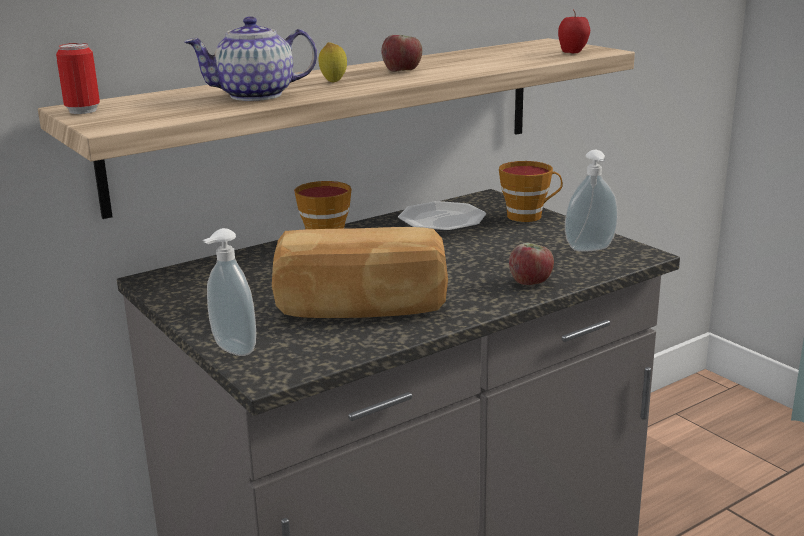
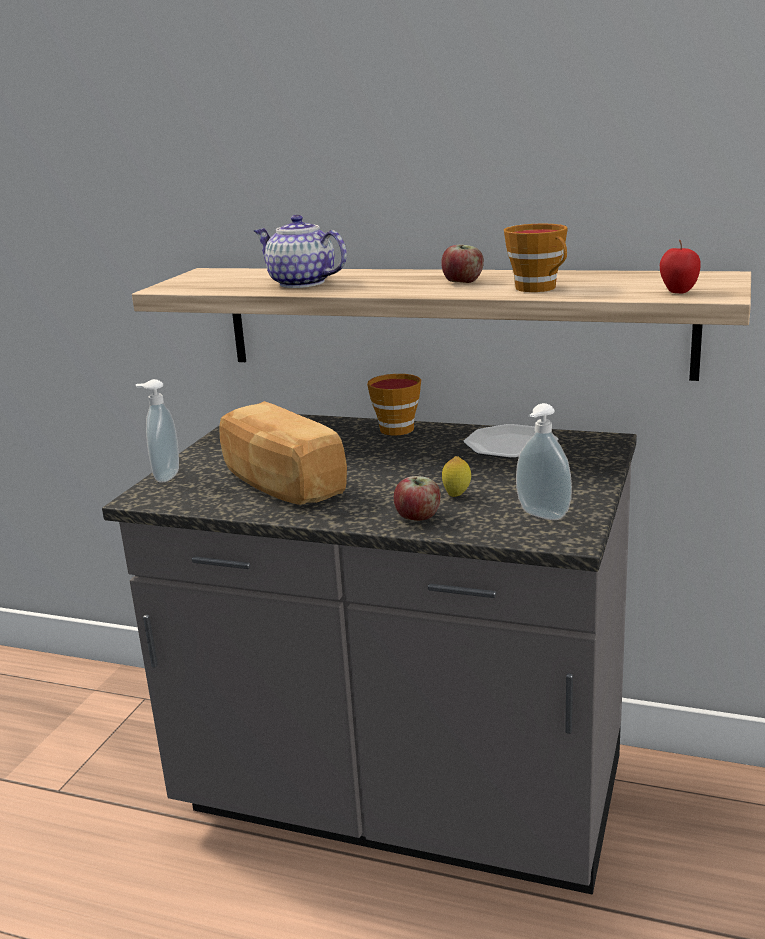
camera: 55 degrees right, 0 degrees up
(83, 111) = (197, 274): can -> none
(333, 82) = (384, 282): lemon -> lemon (457, 495)
(529, 216) = (586, 468): cup -> cup (539, 288)

